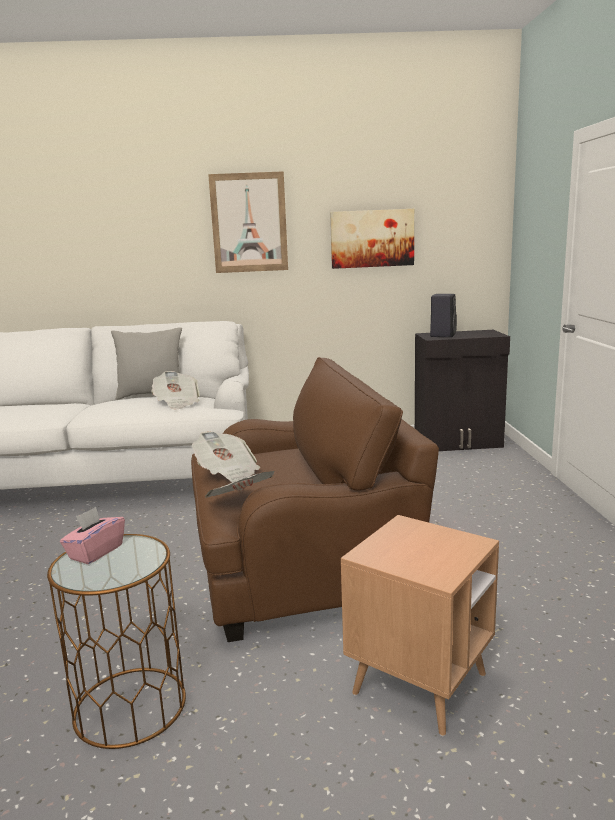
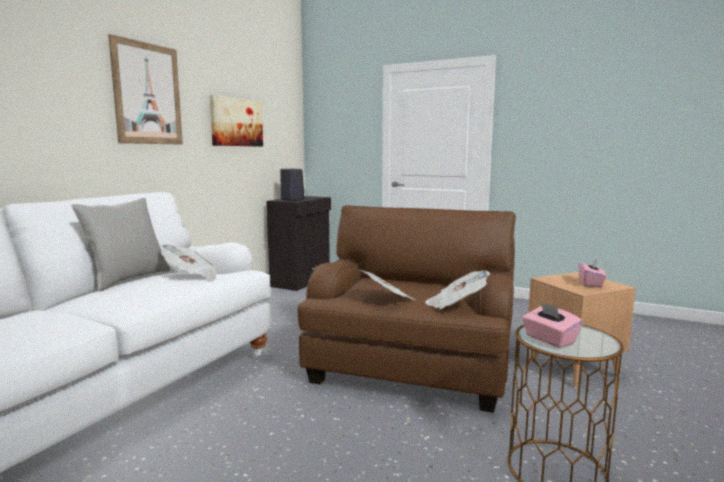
camera: 60 degrees left, 5 degrees down
(421, 556) = (590, 283): none -> pink tissue box

